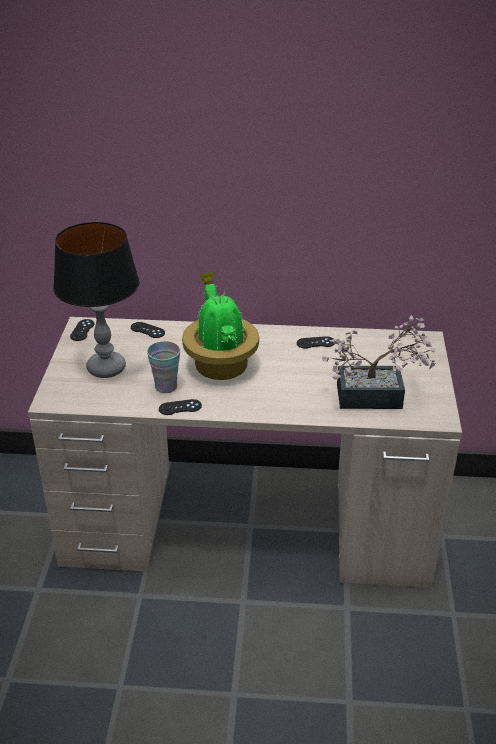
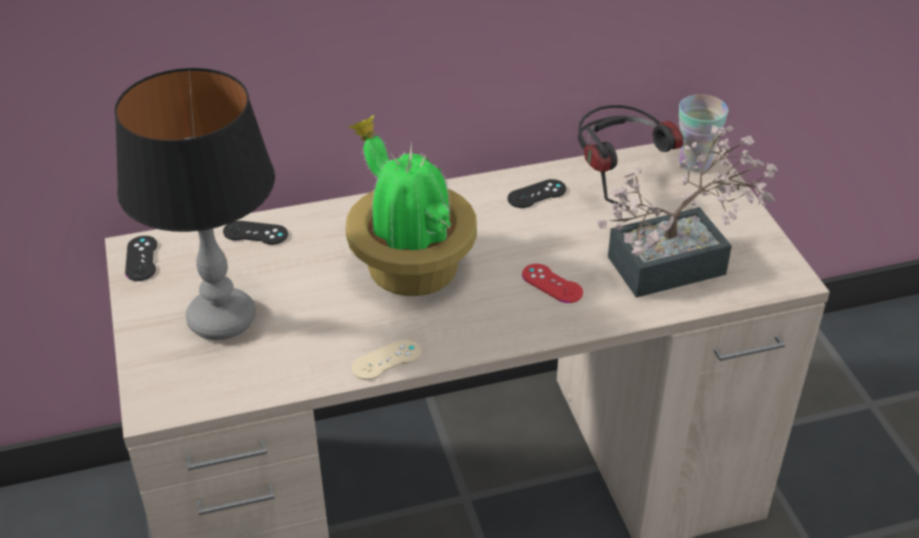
camera: 20 degrees left, 5 degrees up
(166, 387) = (342, 328): cup -> cup (694, 163)
(180, 407) = (386, 360): black game controller -> beige game controller
(295, 390) = (552, 284): none -> red game controller
(369, 345) = (618, 181): none -> headphones

